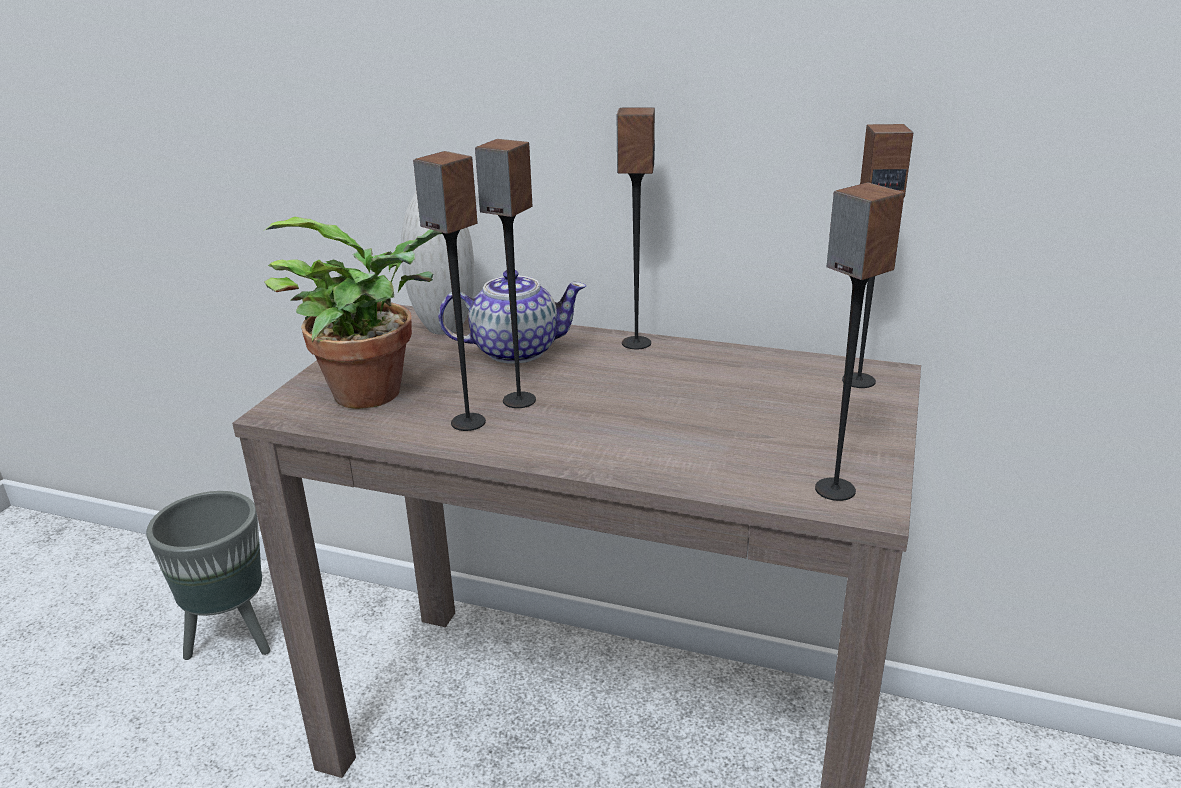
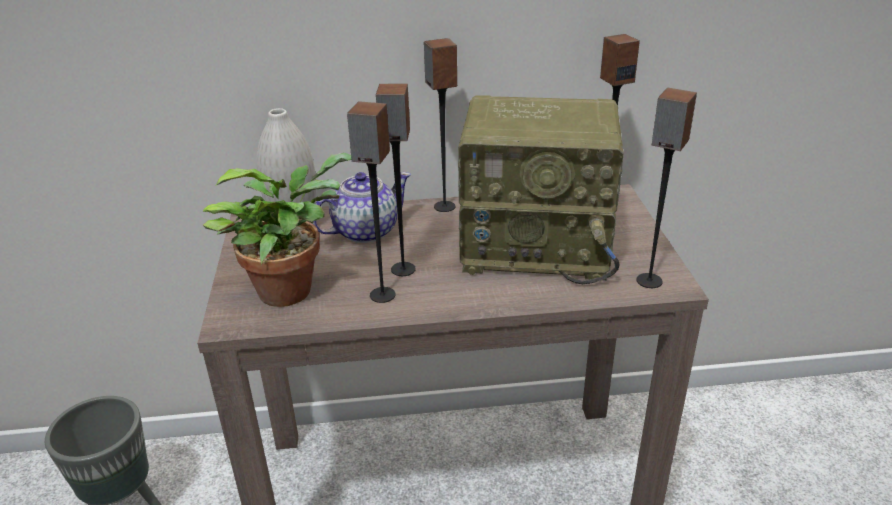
camera: 25 degrees left, 5 degrees up
(717, 410) = (538, 245): none -> radio

